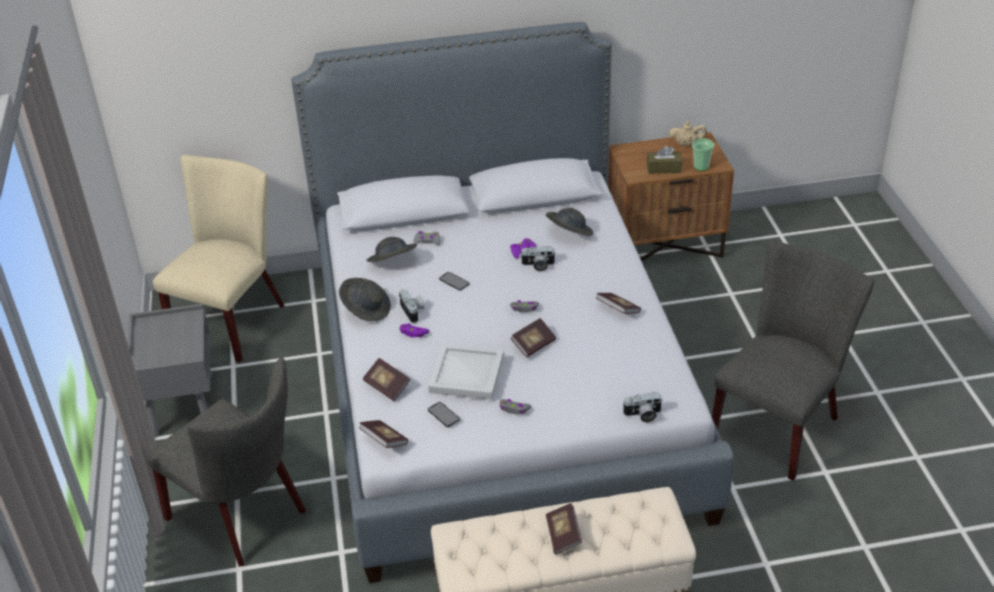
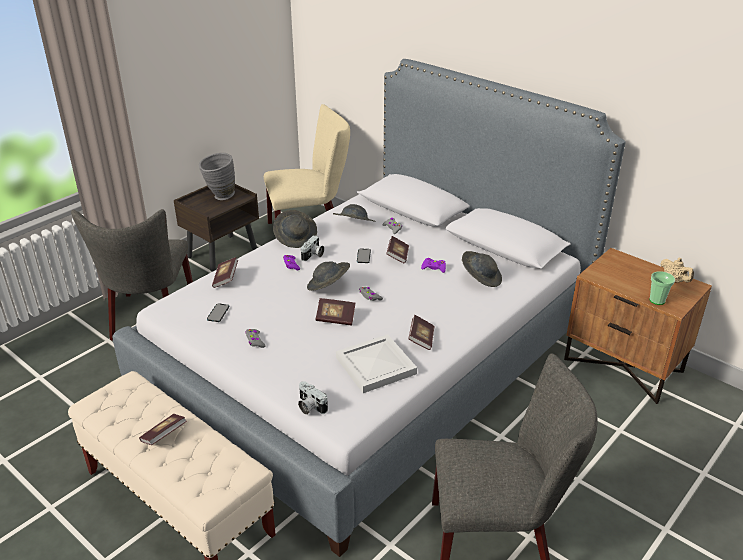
camera: 50 degrees right, 5 degrees down
(165, 334) = (220, 197): none -> grey vase
(182, 404) = (222, 252): grey nightstand -> brown nightstand
(384, 440) = (171, 302): book -> book (397, 256)
(468, 374) = (270, 303): white tray -> white tray (377, 366)
(479, 325) = (328, 286): none -> grey hat
(538, 265) = (426, 281): camera -> none
(664, 168) = (624, 284): brown tissue box -> none

